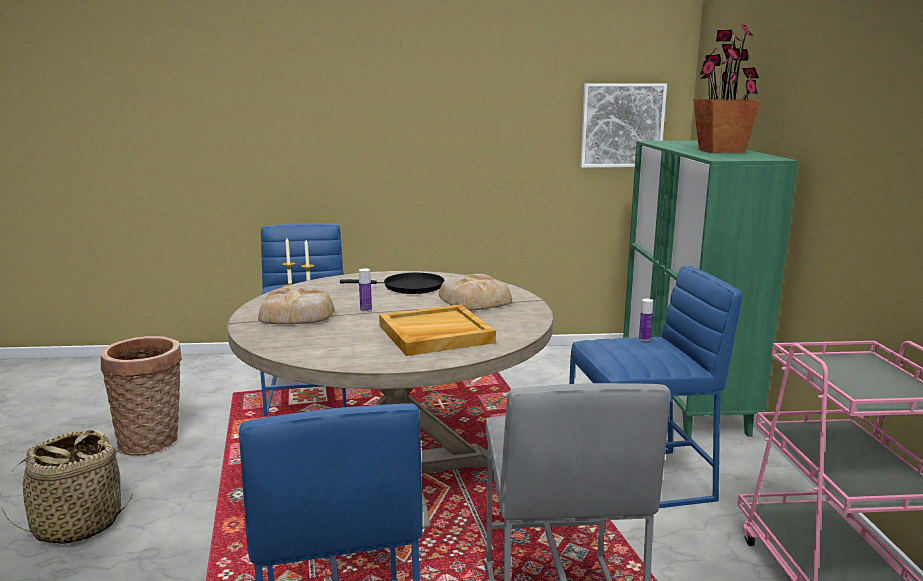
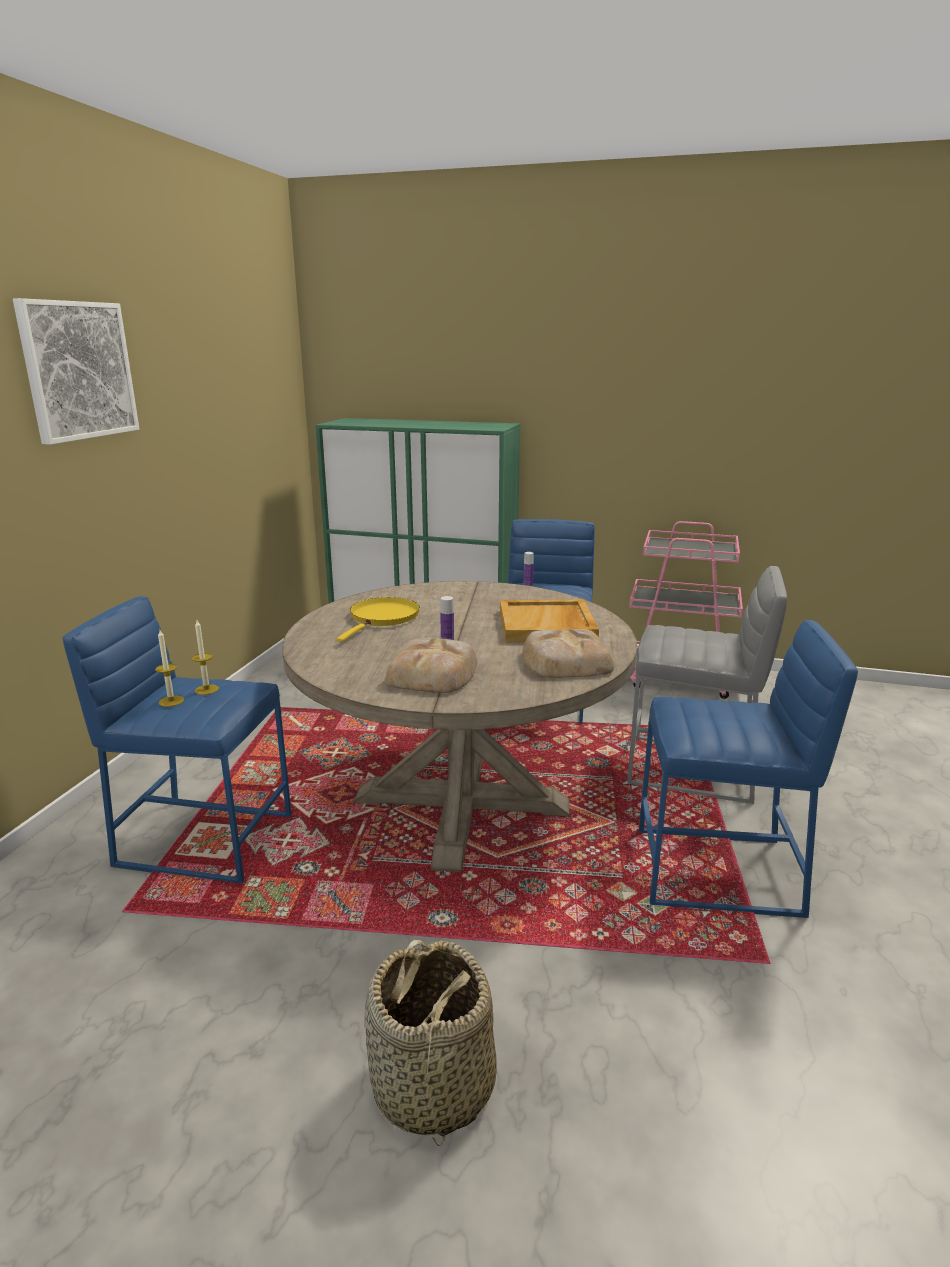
camera: 70 degrees left, 5 degrees up
(153, 441) = (217, 1008): basket -> none
(409, 287) = (382, 618): black frying pan -> yellow frying pan
(475, 299) = (455, 600): bread -> bread (564, 662)
(622, 125) = (270, 410): picture -> picture (78, 370)
(720, 151) = (441, 424): potted plant -> none

